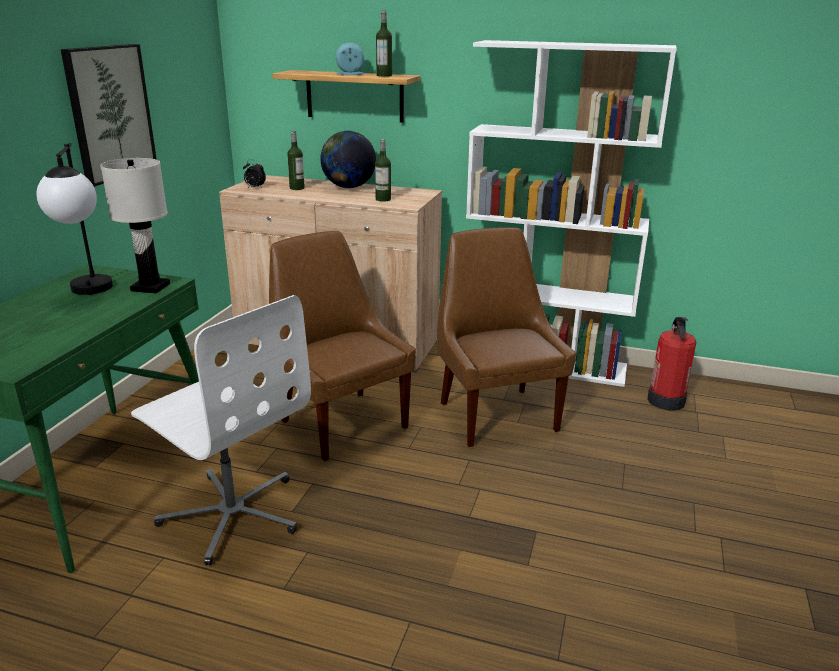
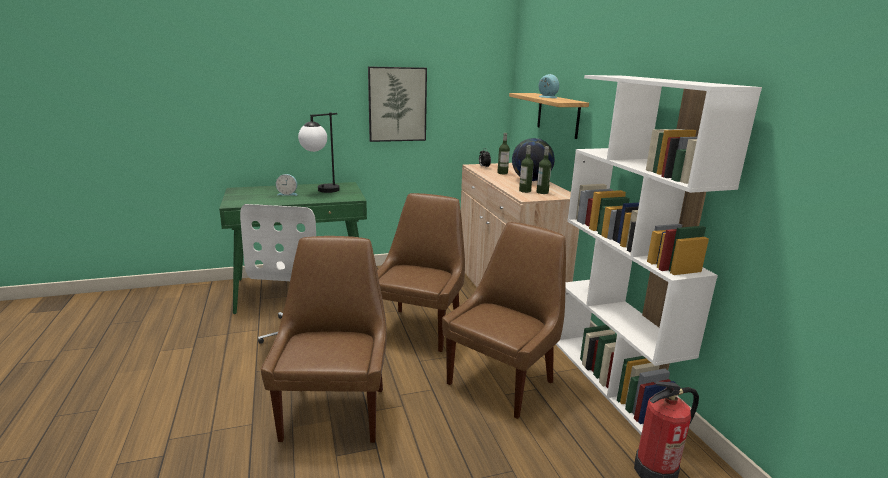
camera: 55 degrees right, 5 degrees down
(49, 317) = (288, 194): none -> alarm clock
(151, 287) = (343, 197): white table lamp -> none
(384, 75) = (559, 100): bottle -> bottle (542, 192)
(446, 540) = (335, 410): none -> brown chair

